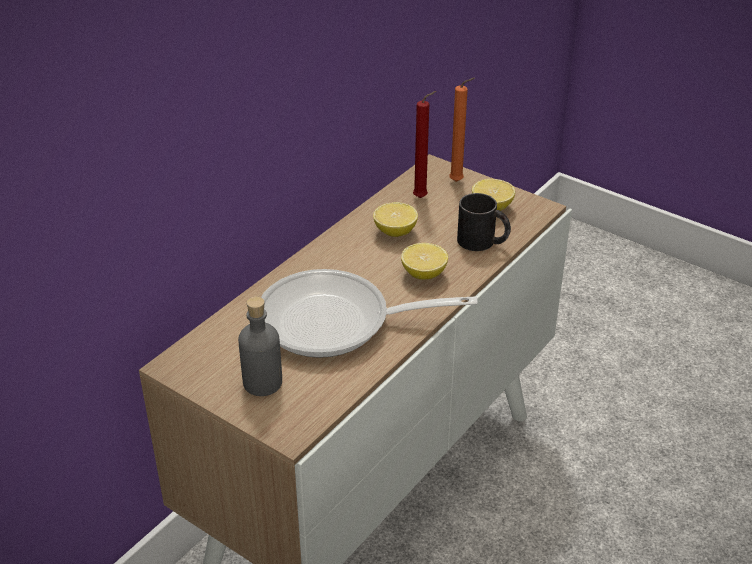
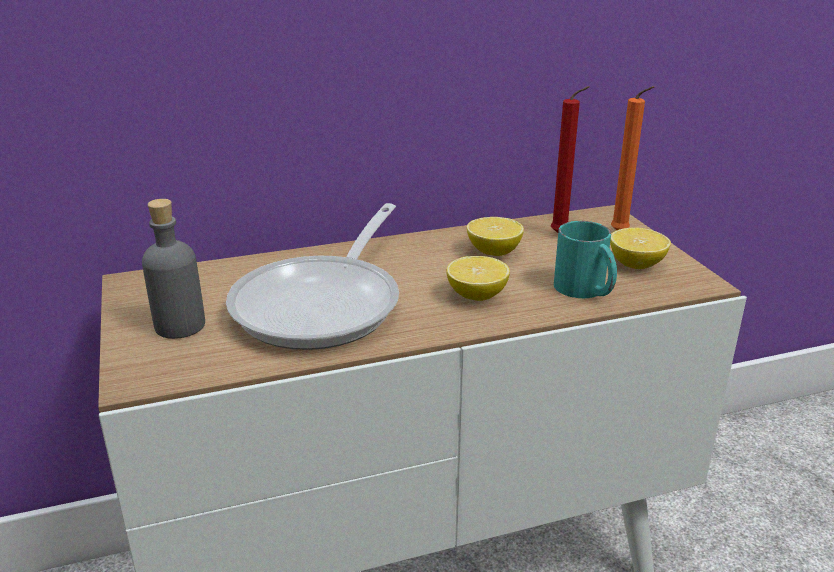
camera: 35 degrees right, 10 degrees down
(336, 322) = (325, 304): frying pan -> frying pan turned 105 degrees counterclockwise
(483, 242) = (586, 290): black mug -> turquoise mug

